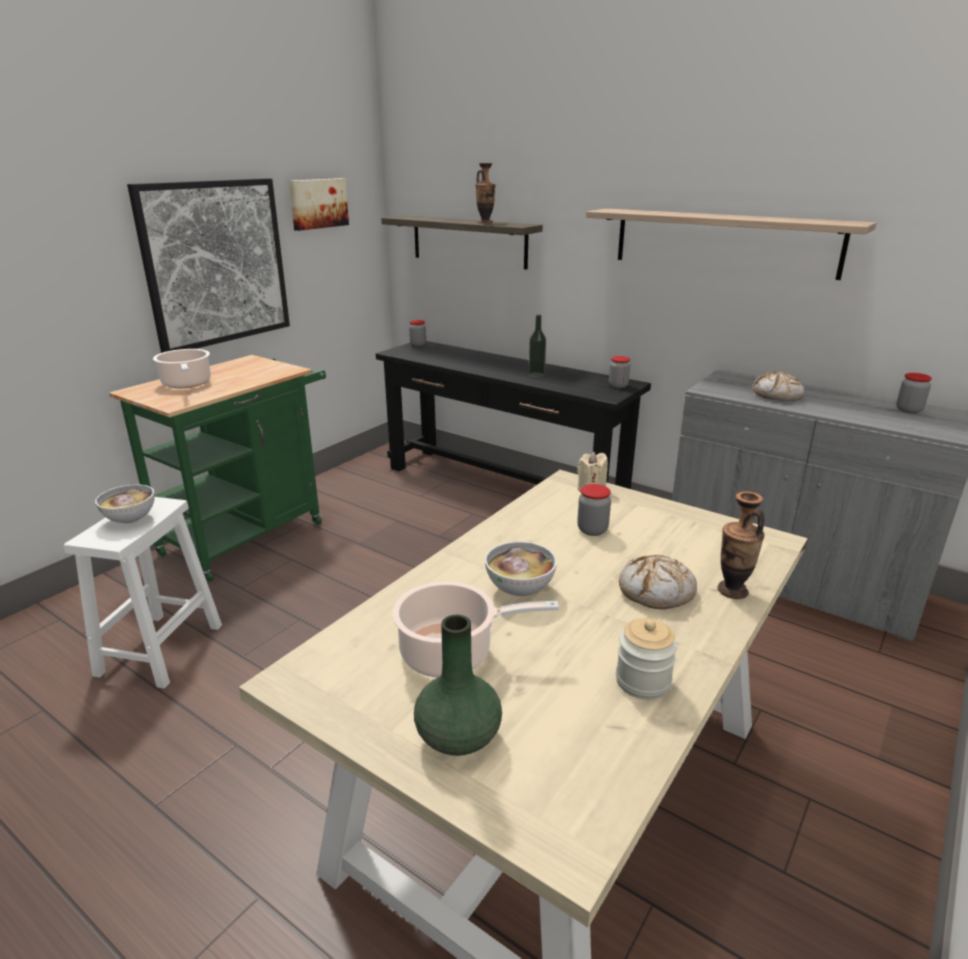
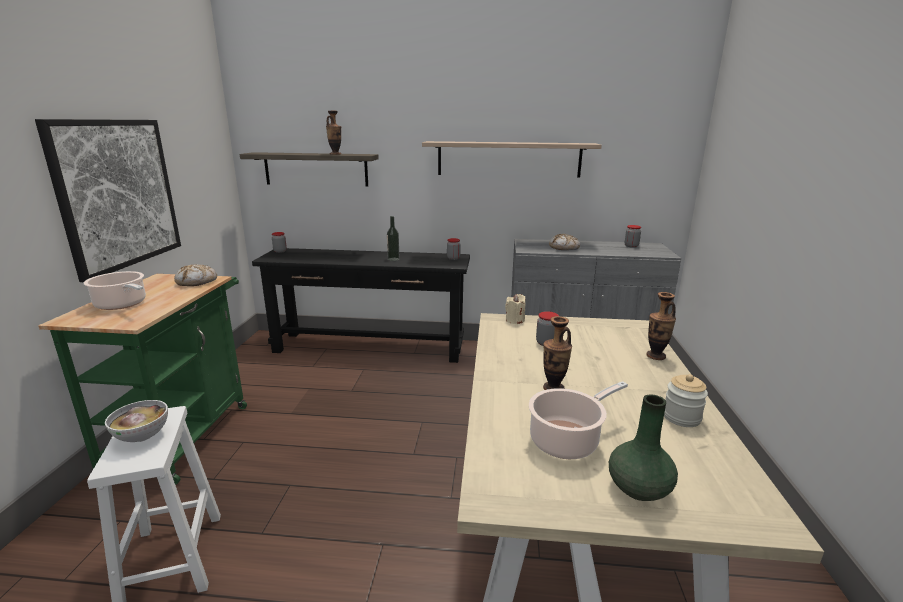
camera: 30 degrees left, 5 degrees down
(318, 203) = (189, 142): picture -> none
(520, 589) = (553, 388): bowl -> vase
(656, 591) = (623, 367): bread -> bread (197, 282)

